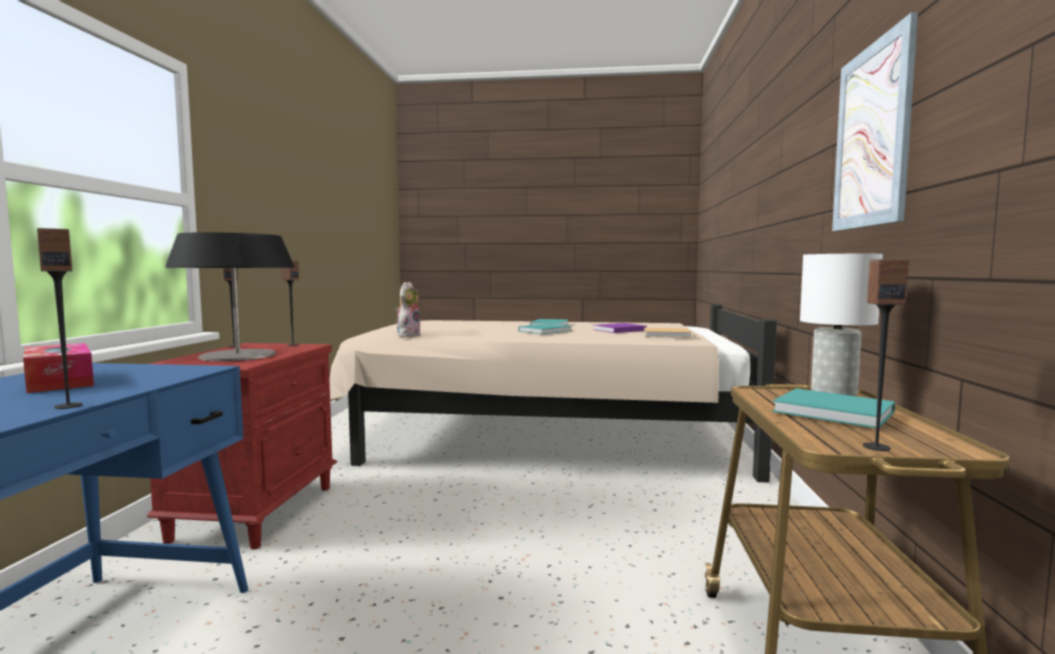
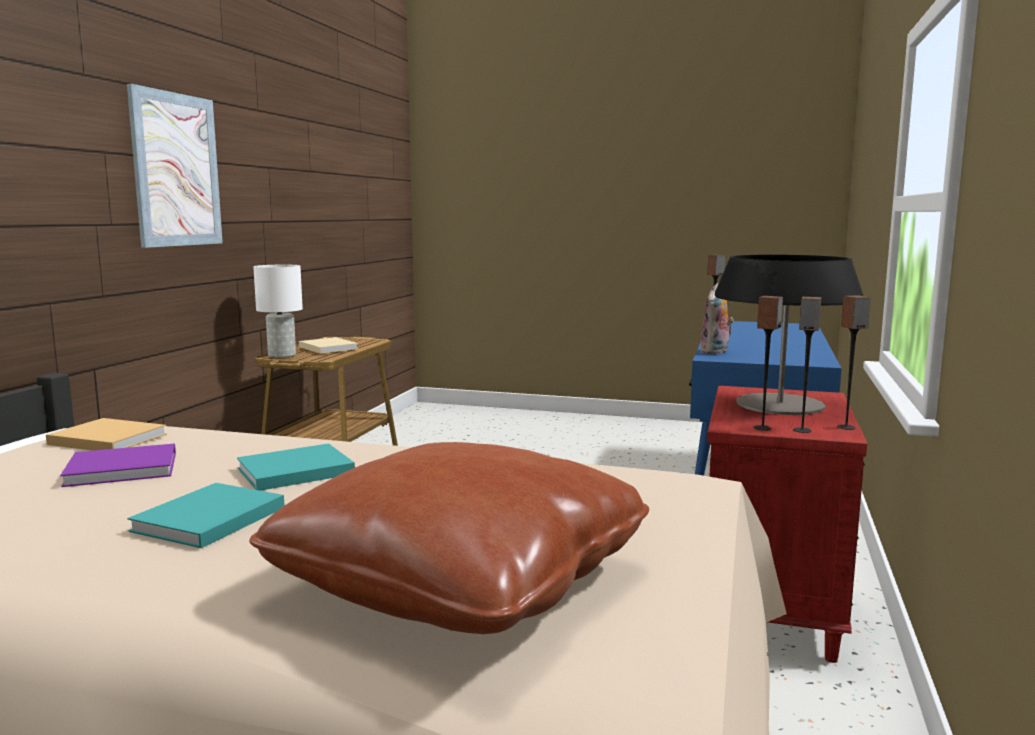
camera: 170 degrees left, 5 degrees up
(59, 381) = (775, 351): tissue box -> none
(408, 335) = (603, 471): plush toy -> plush toy (716, 352)
(459, 323) = (461, 582): none -> brown pillow
(836, 412) = (327, 347): turquoise book -> beige book
(876, 447) = (358, 341): speaker -> speaker (802, 430)

